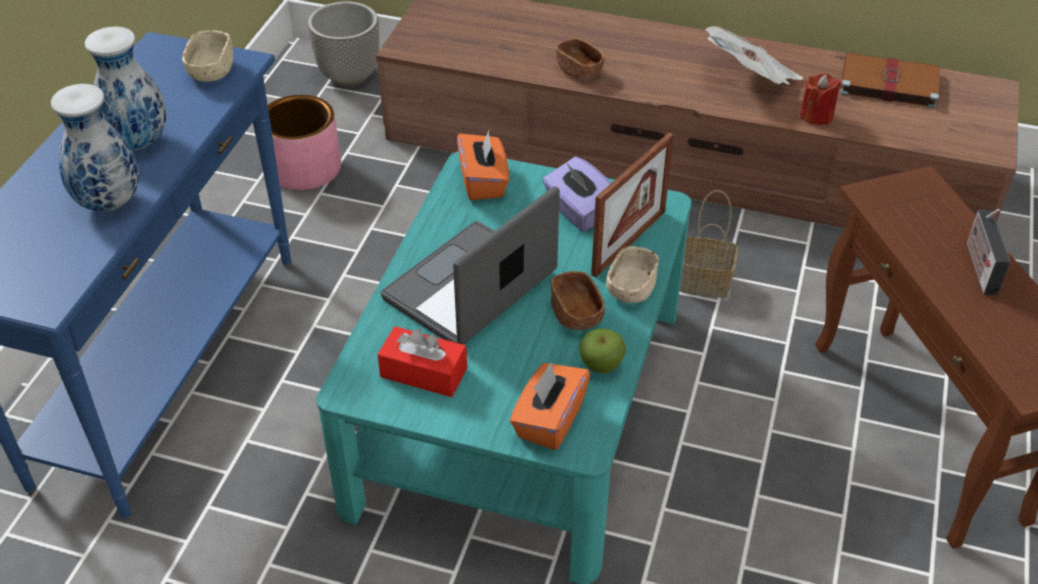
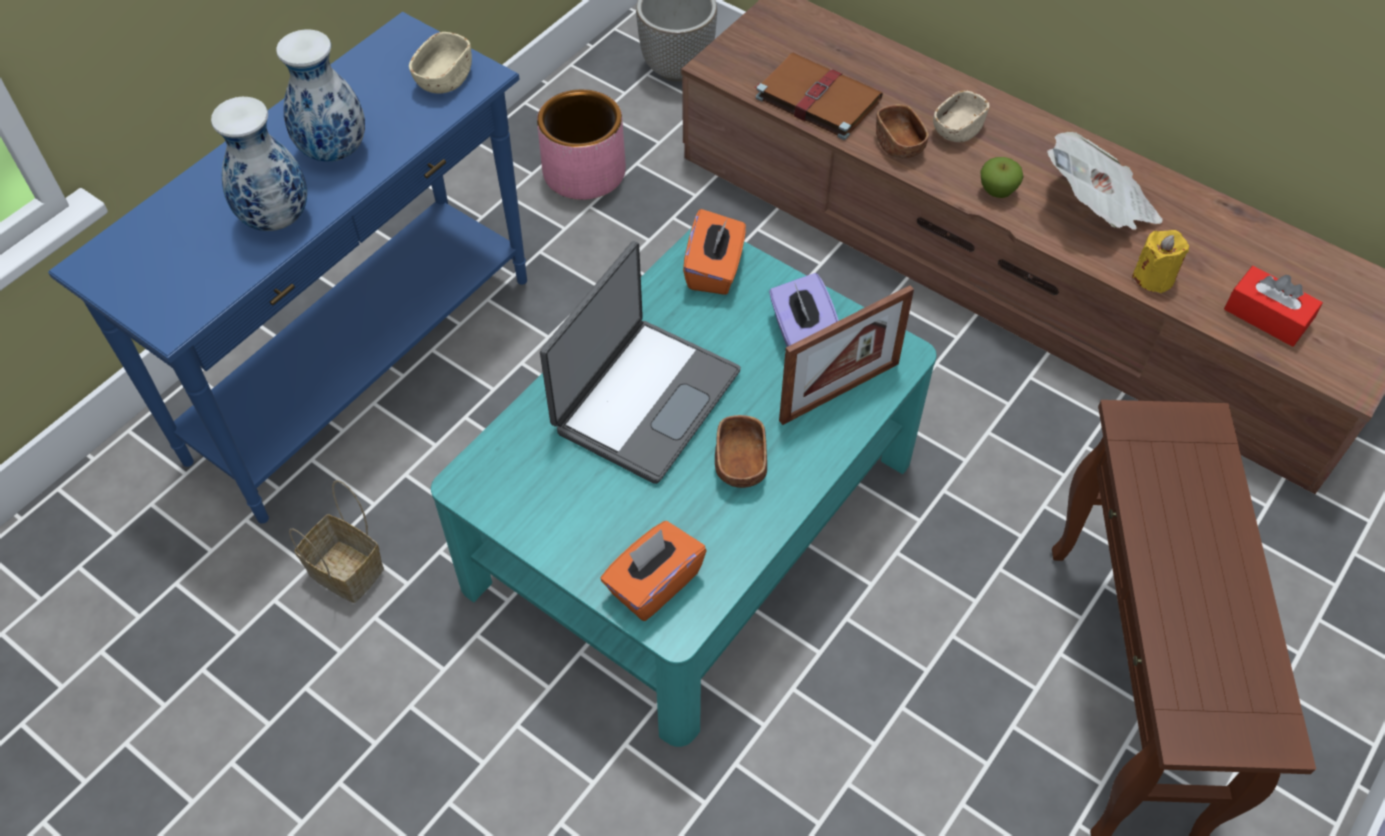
camera: 20 degrees right, 10 degrees up
(423, 372) = (550, 485): red tissue box -> red tissue box (1266, 316)
(472, 288) = (644, 399): laptop -> laptop turned 150 degrees clockwise
(601, 366) = (738, 536): apple -> apple (997, 191)
(631, 289) = (815, 450): beige bowl -> beige bowl (957, 130)
(706, 281) = (963, 432): basket -> basket (349, 571)
(816, 116) = (1153, 277): red candle -> yellow candle
(887, 83) = (1265, 254): brown book -> brown book (816, 98)
(979, 265) = (1216, 555): radio -> none

